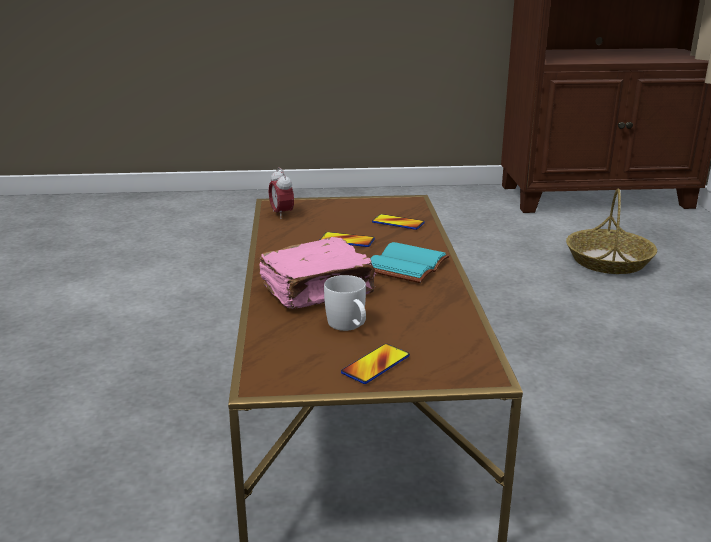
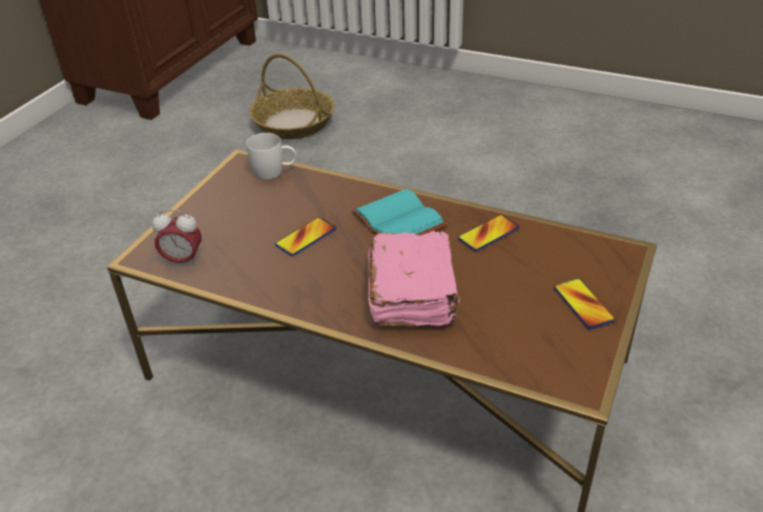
camera: 60 degrees left, 15 degrees up
(349, 326) = (501, 297): white mug -> white mug (274, 172)
(398, 223) = (293, 191): phone -> phone (488, 234)

